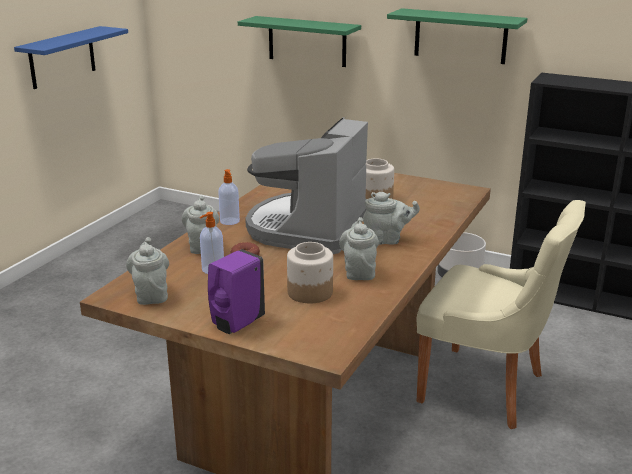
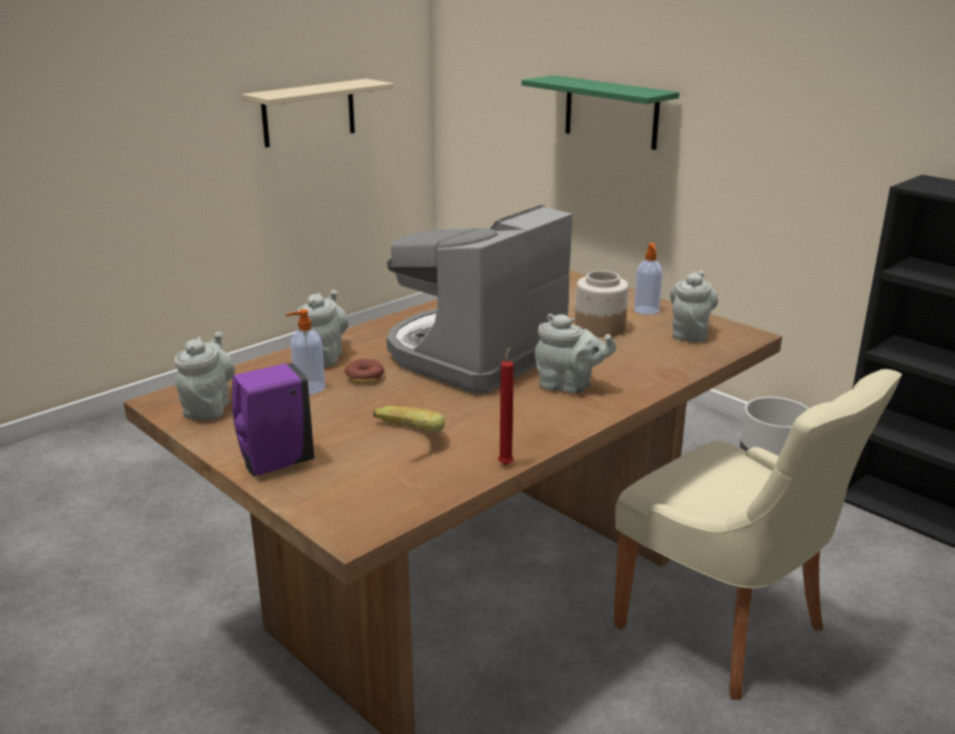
camera: 20 degrees right, 0 degrees up
(62, 57) = (308, 113): blue shelf -> beige shelf
(230, 221) = (384, 331): soap dispenser -> soap dispenser (646, 311)
(309, 293) = (403, 440): jar -> banana
(359, 271) = (493, 423): grey teapot -> grey teapot (690, 333)
(388, 295) = (506, 463): none -> red candle
(460, 36) = (810, 114): green shelf -> none

